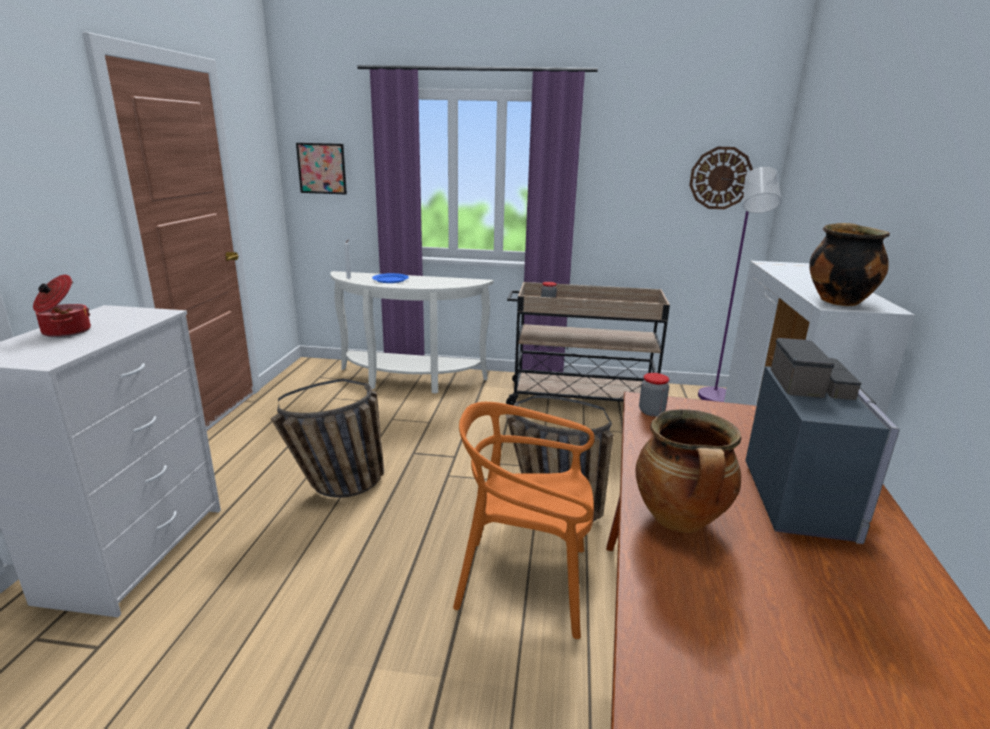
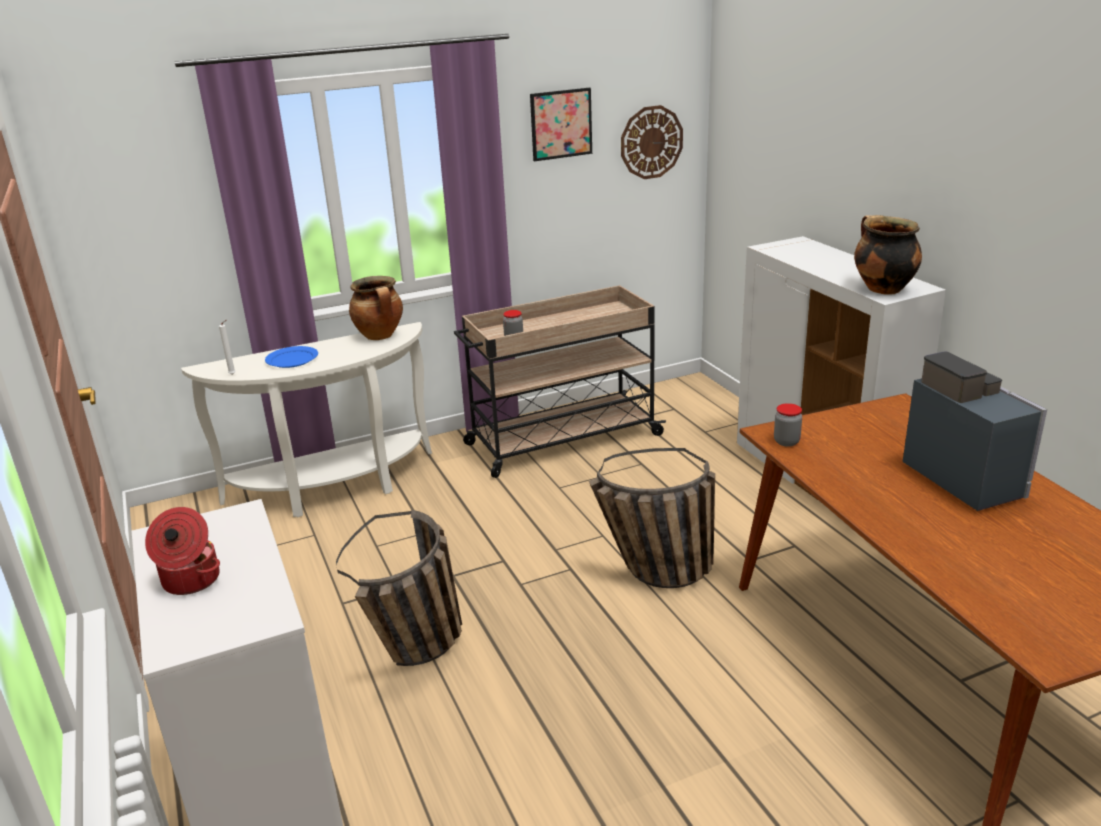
camera: 30 degrees left, 5 degrees up
(322, 168) = (124, 218): picture -> picture (561, 124)
(524, 582) = (706, 652): orange chair -> none
(681, 521) = (916, 529): cooking pot -> cooking pot (380, 336)
(719, 400) = (695, 393): purple floor lamp -> none

